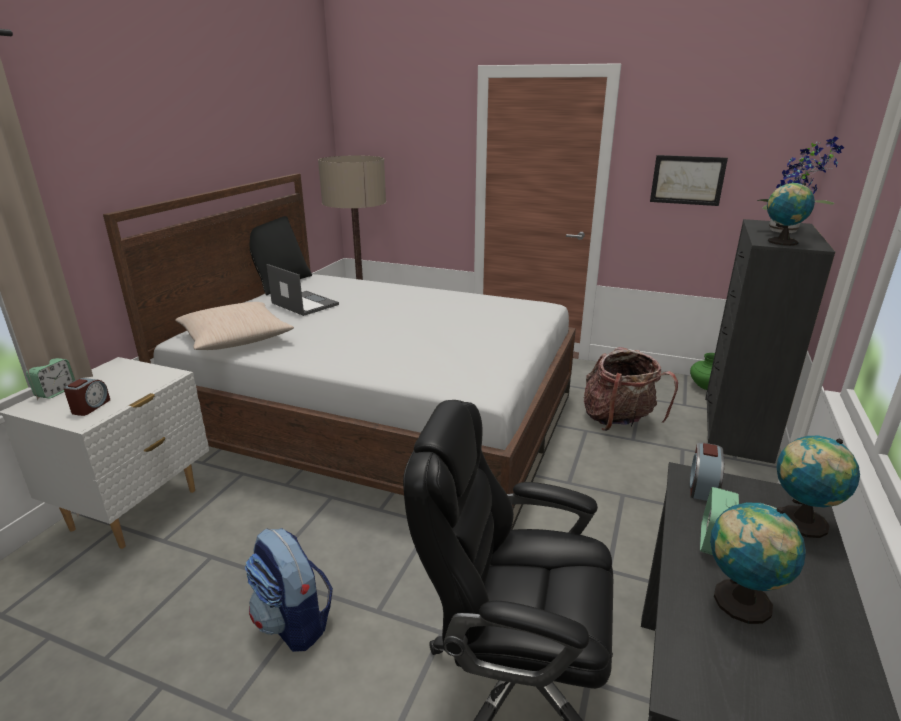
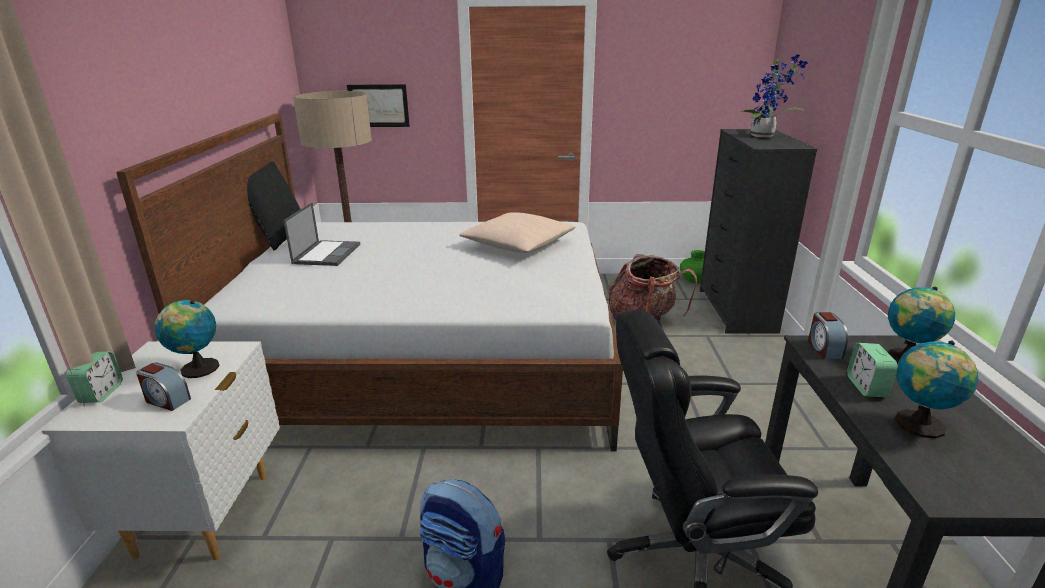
camera: 20 degrees left, 0 degrees up
(90, 407) = (167, 400): alarm clock -> alarm clock turned 120 degrees clockwise
(235, 338) = (281, 299): beige pillow -> beige pillow (518, 245)
(304, 304) = (327, 253): laptop -> laptop turned 75 degrees clockwise
(687, 180) = (662, 98): picture -> picture (378, 105)
(780, 242) = (772, 145): globe -> globe (197, 369)

